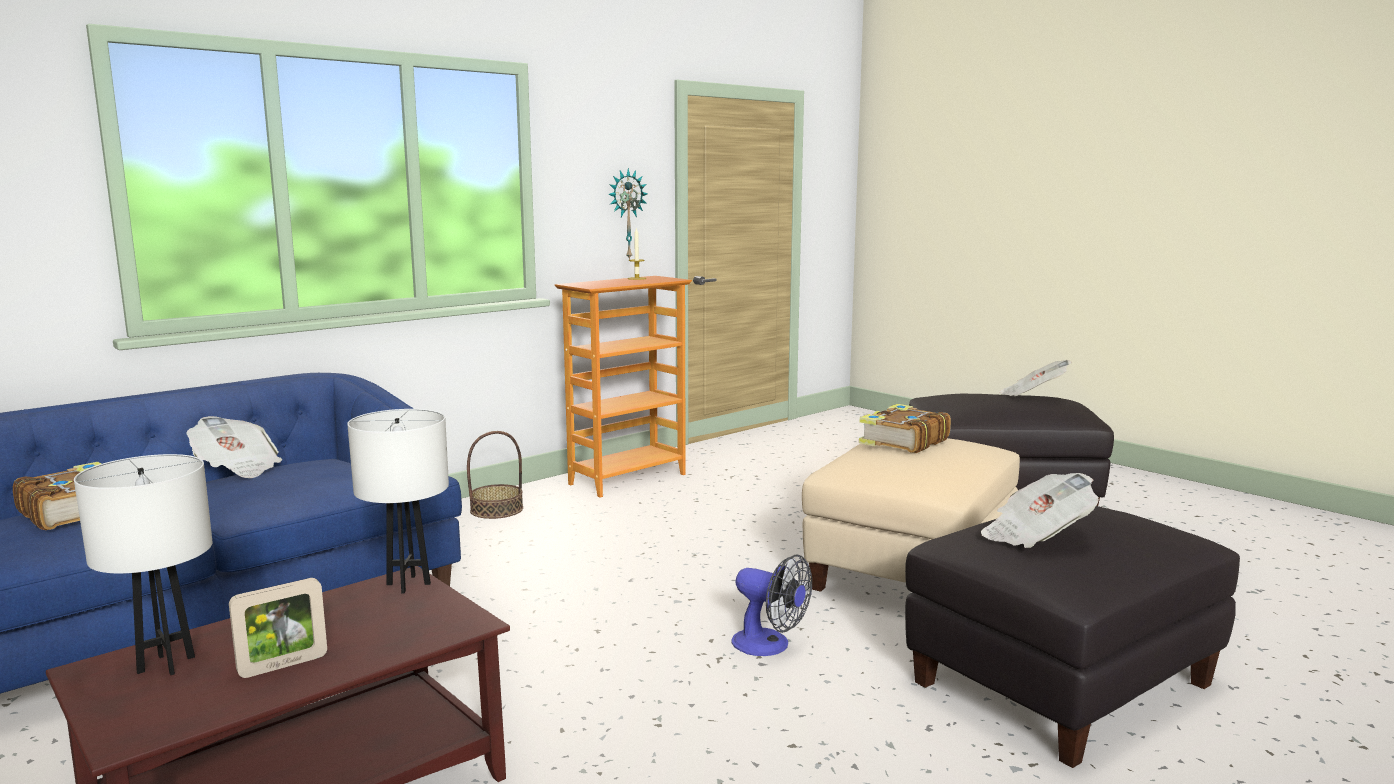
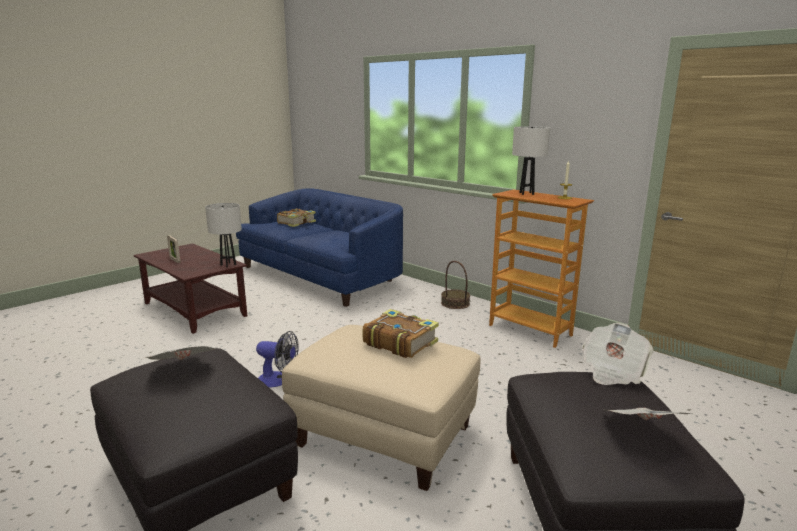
camera: 85 degrees right, 5 degrees up
(165, 664) = (185, 251): white table lamp -> white table lamp (526, 193)
(237, 468) = (342, 229): newspaper -> newspaper (613, 371)
(626, 214) = (600, 151): wall clock -> none
(769, 645) = (278, 380): fan -> fan turned 105 degrees counterclockwise

